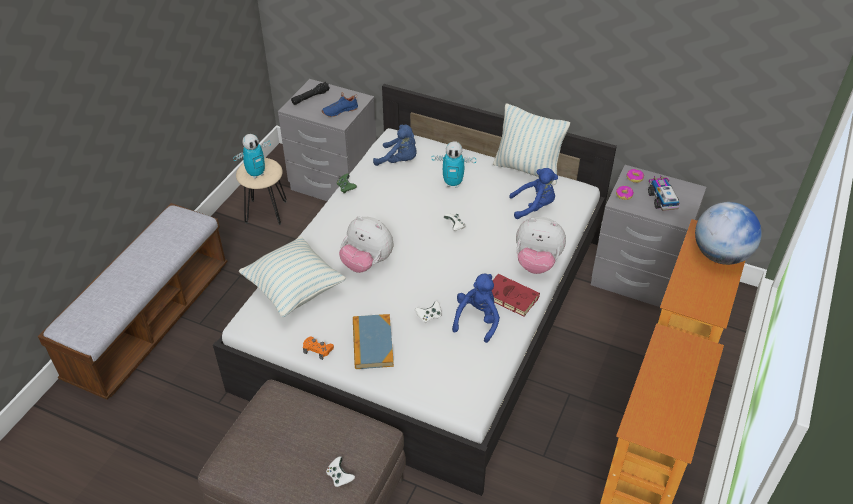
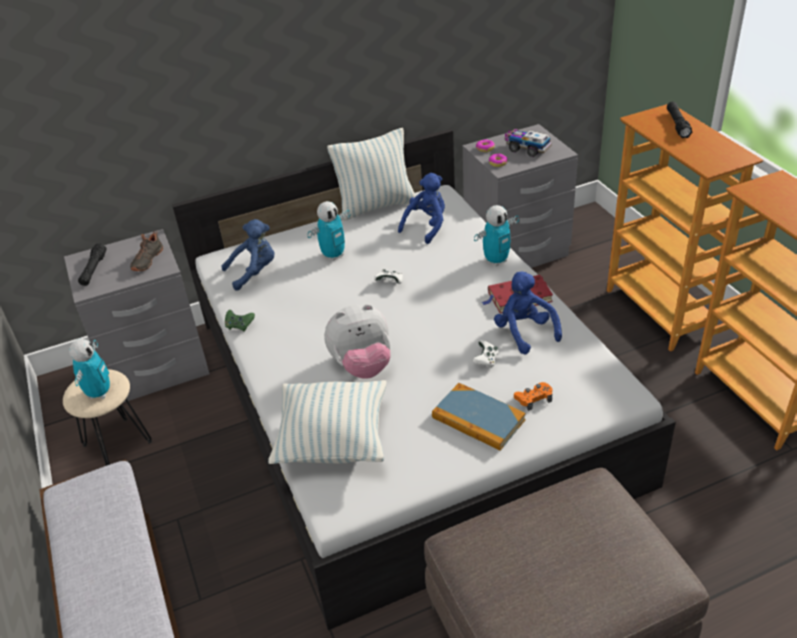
camera: 45 degrees left, 5 degrees down
(318, 349) = (441, 467): orange game controller -> orange game controller (533, 398)
(339, 110) = (146, 260): blue shoe -> black shoe
(340, 477) = (629, 545): white game controller -> none
(537, 263) = (496, 261): plush toy -> toy robot
(720, 255) = (677, 125): globe -> black flashlight

